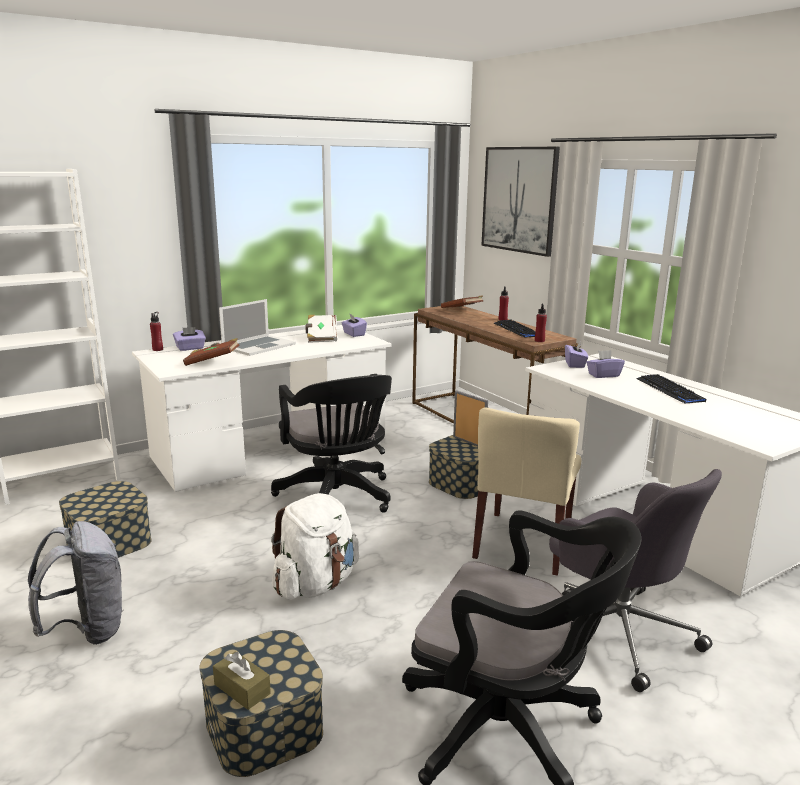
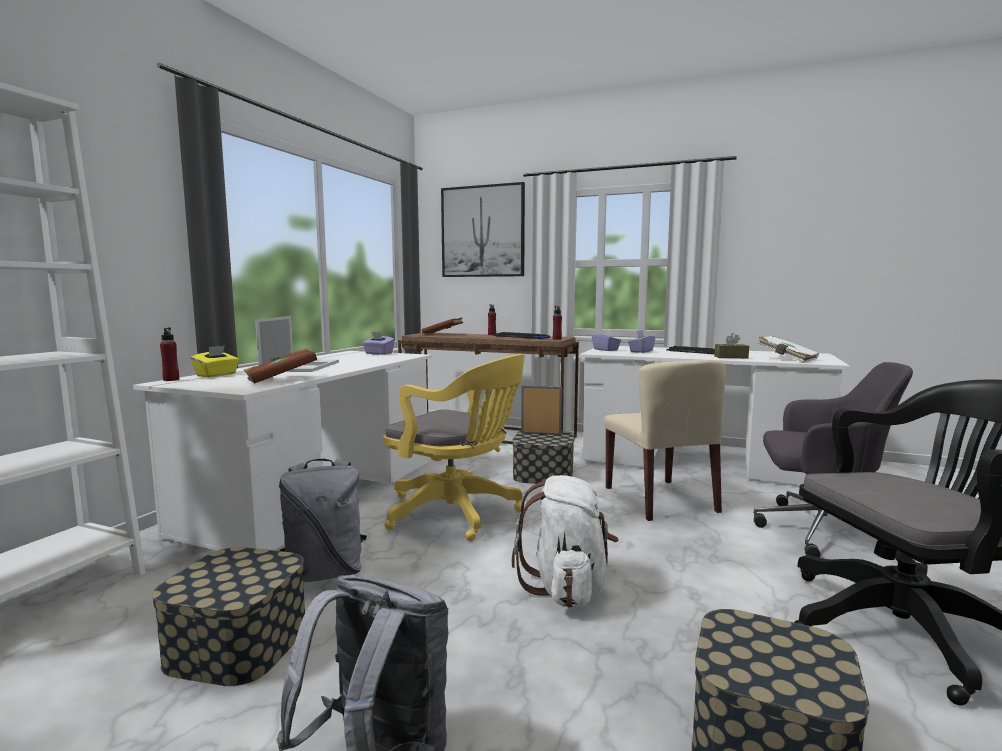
camera: 35 degrees left, 10 degrees down
(190, 348) = (216, 375): purple tissue box -> yellow tissue box
(199, 514) = (325, 573): none -> grey backpack
(242, 689) = (804, 684): brown tissue box -> brown tissue box (731, 357)
(321, 337) = (352, 357): white book -> white book (786, 359)
(337, 498) = (458, 514): black office chair -> yellow office chair

